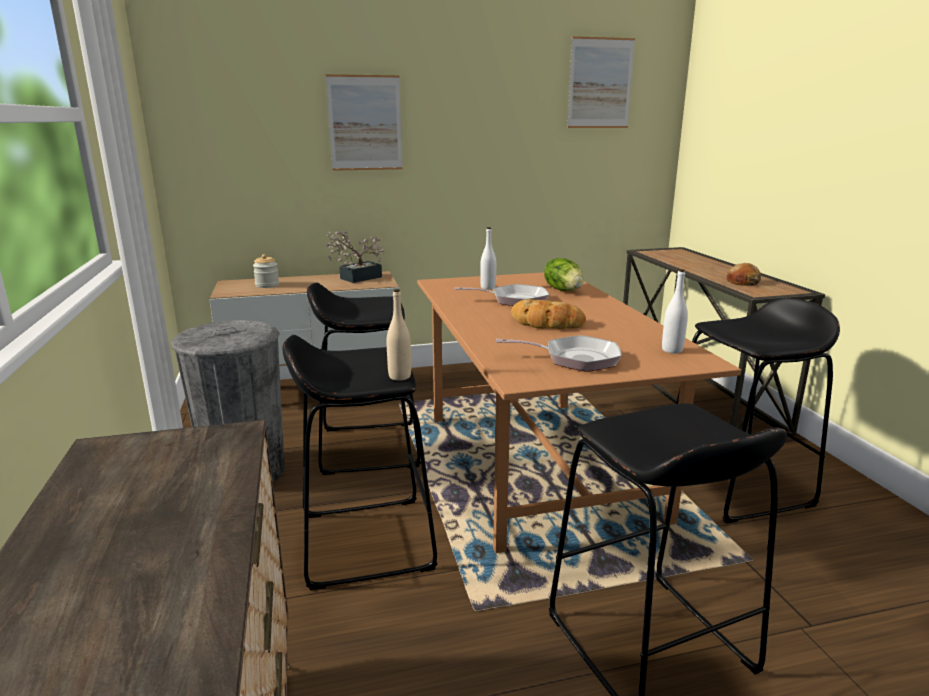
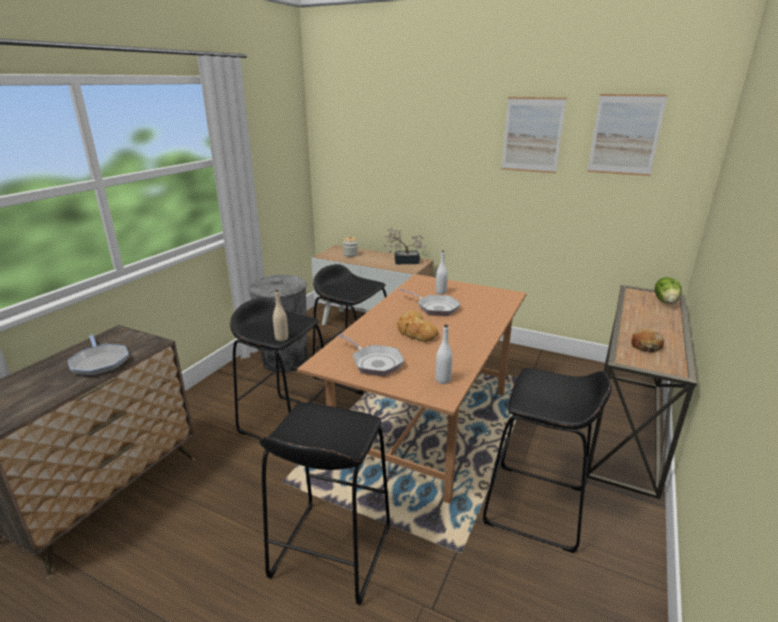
camera: 40 degrees right, 5 degrees up
(180, 495) = (100, 362): none -> frying pan
(365, 123) = (427, 156): picture -> picture (532, 135)
(563, 290) = (485, 309): lettuce -> lettuce (666, 301)

